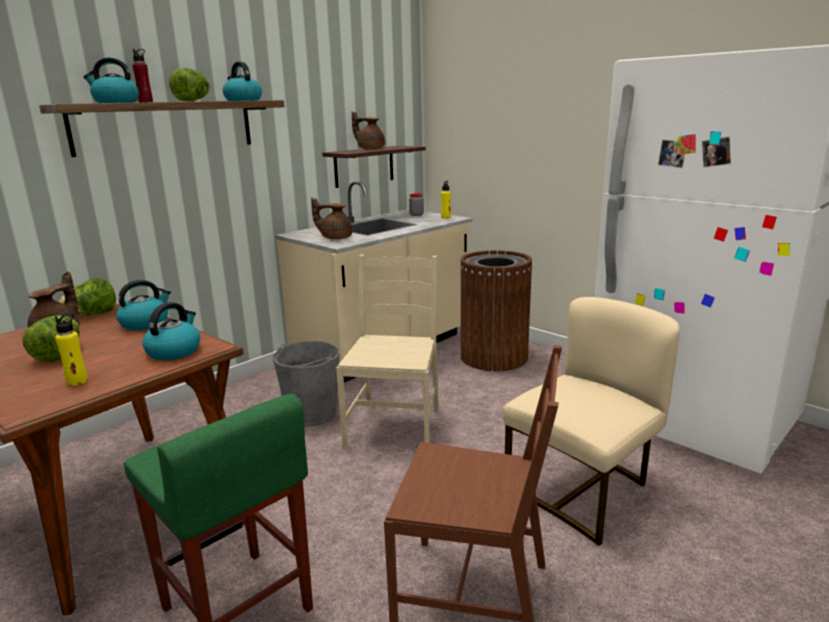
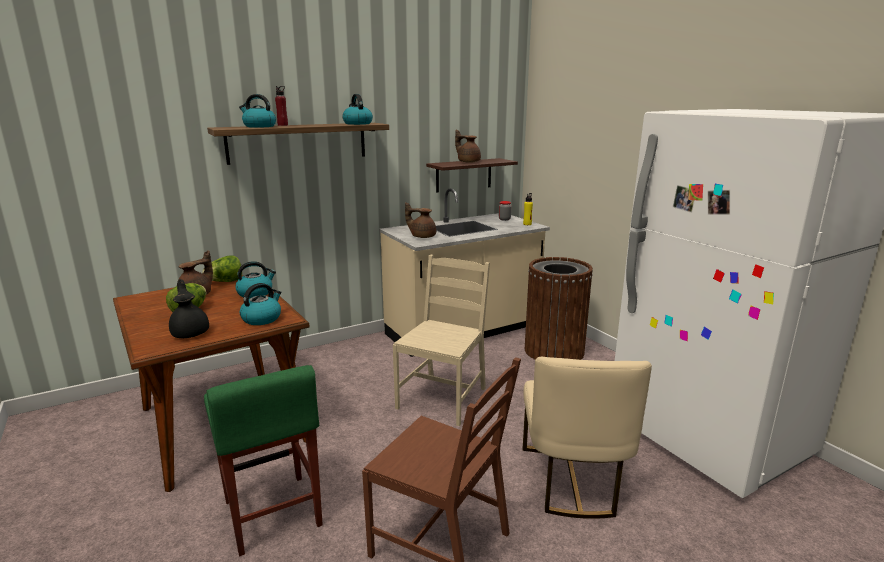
camera: 15 degrees right, 0 degrees up
(77, 381) = (191, 332): yellow bottle -> black teapot
(193, 101) = (319, 124): lettuce -> none
(311, 413) = (383, 376): grey bucket -> none
(583, 490) = (572, 480): beige chair -> beige chair turned 120 degrees clockwise

